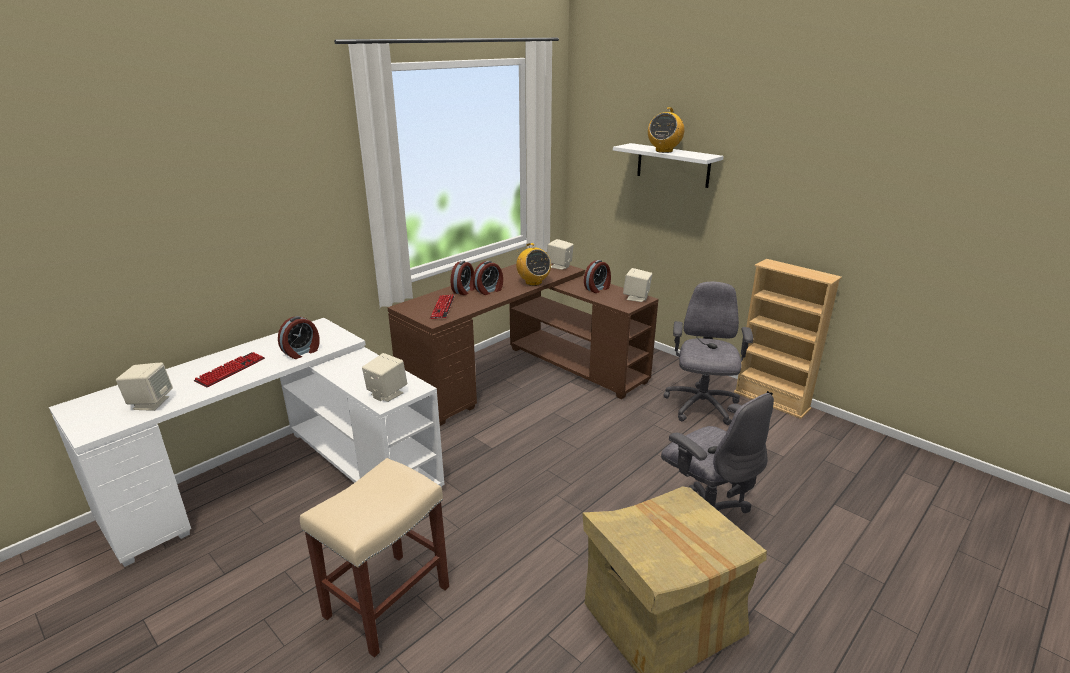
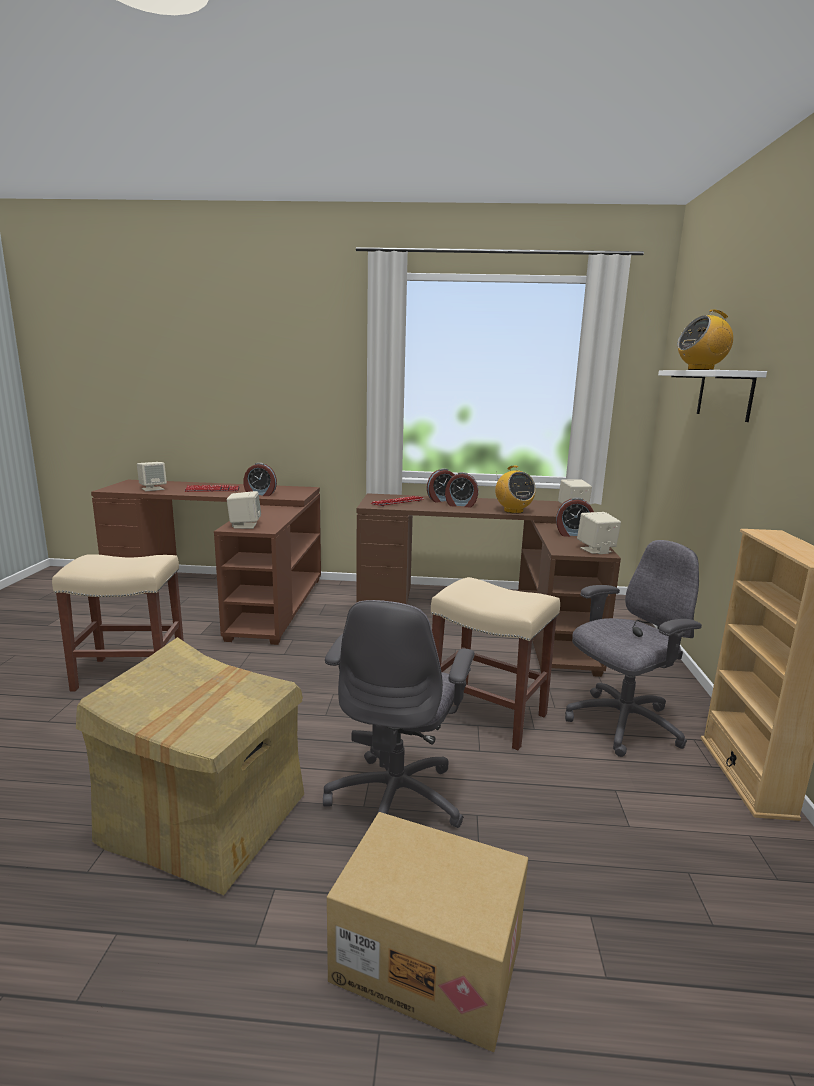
camera: 50 degrees right, 10 degrees down
(286, 478) = (229, 594): white desk -> brown desk
(533, 282) = (513, 511): radio -> radio turned 45 degrees counterclockwise
(648, 445) = (486, 715): none -> beige stool
(834, 569) = (430, 956): none -> cardboard box

